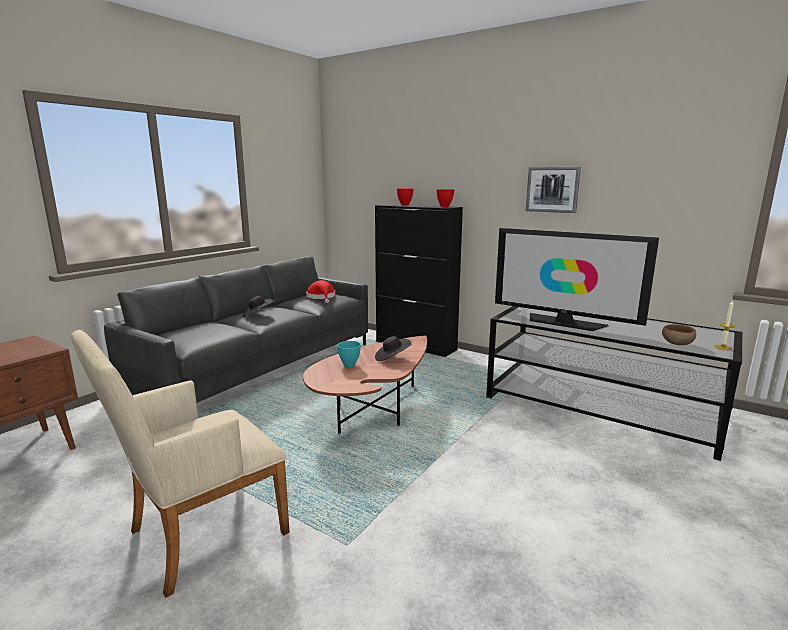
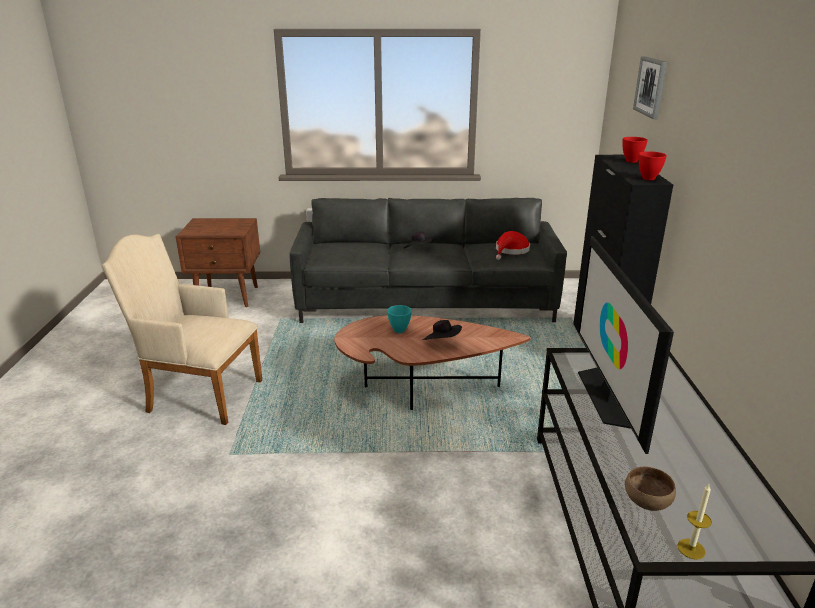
camera: 55 degrees right, 10 degrees up
(552, 189) = (751, 195): picture -> picture (651, 87)

